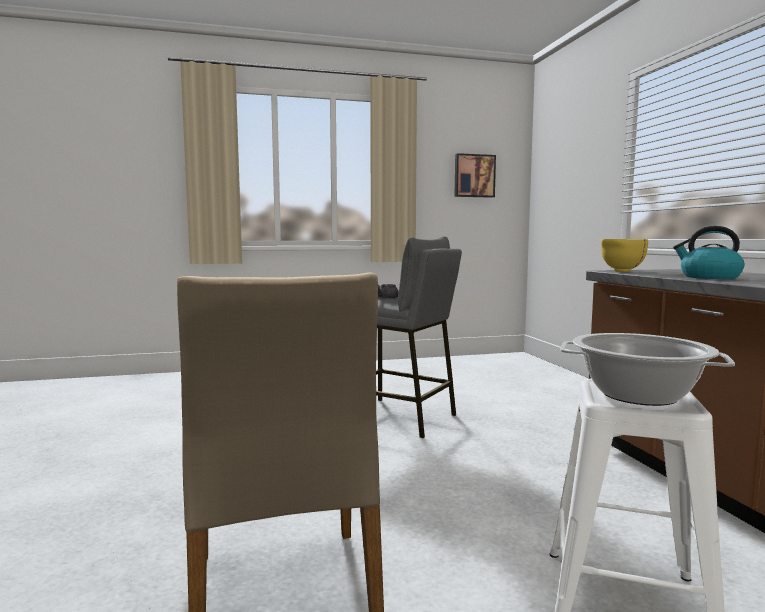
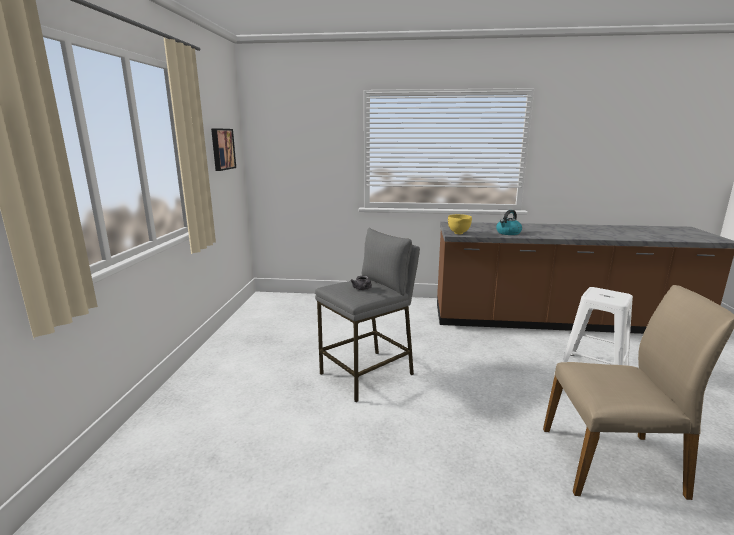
camera: 70 degrees left, 10 degrees up
(638, 395) = (610, 295): cooking pot -> none

